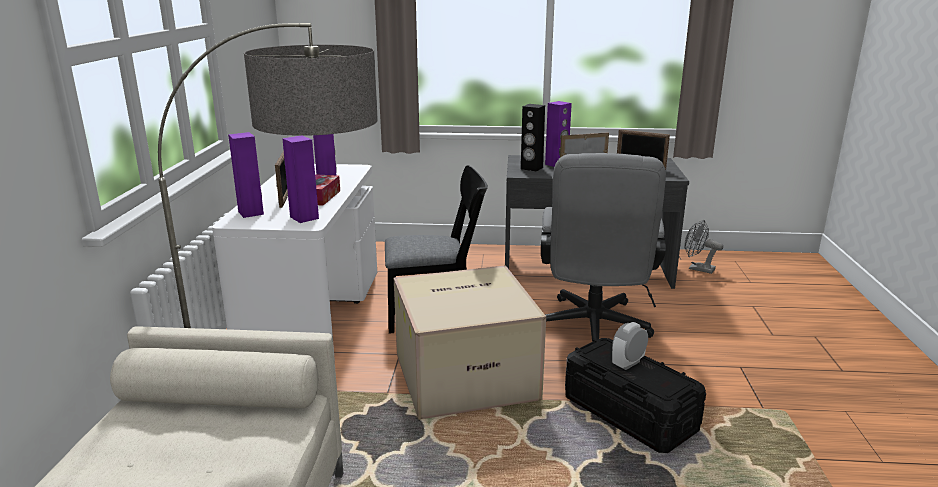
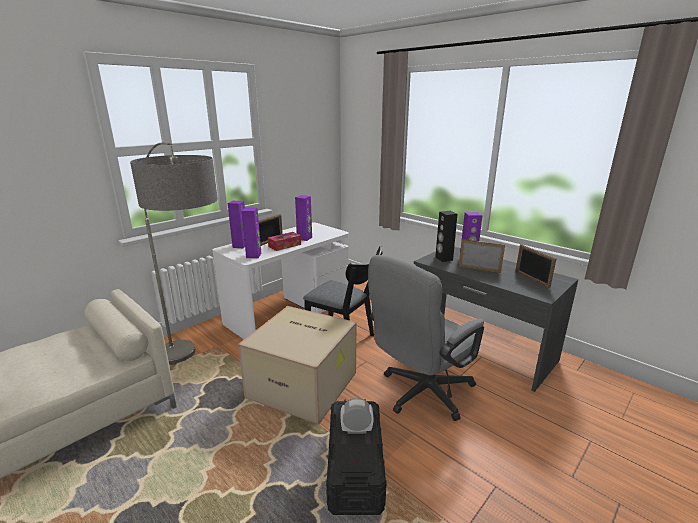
camera: 40 degrees right, 0 degrees up
(697, 268) = (582, 384): grey fan -> none

